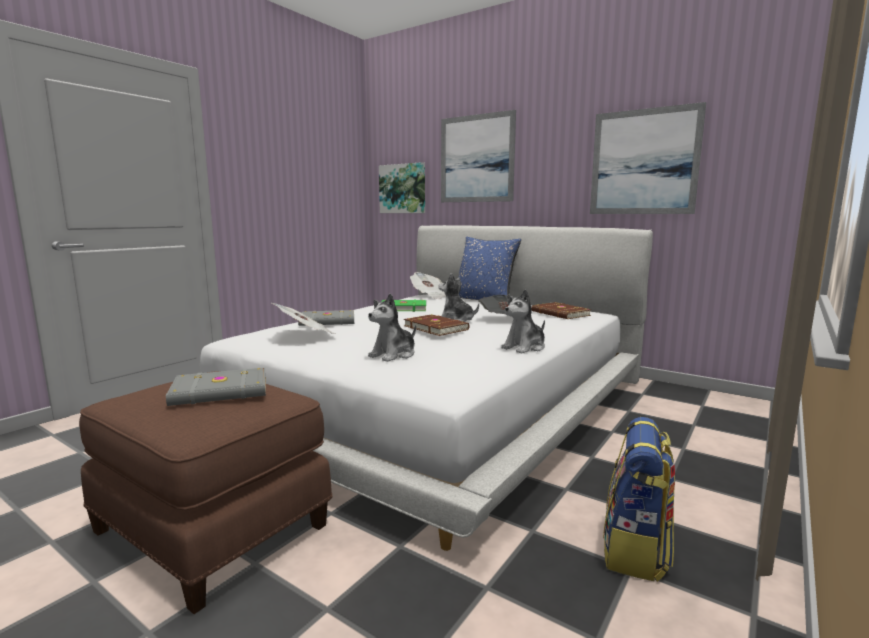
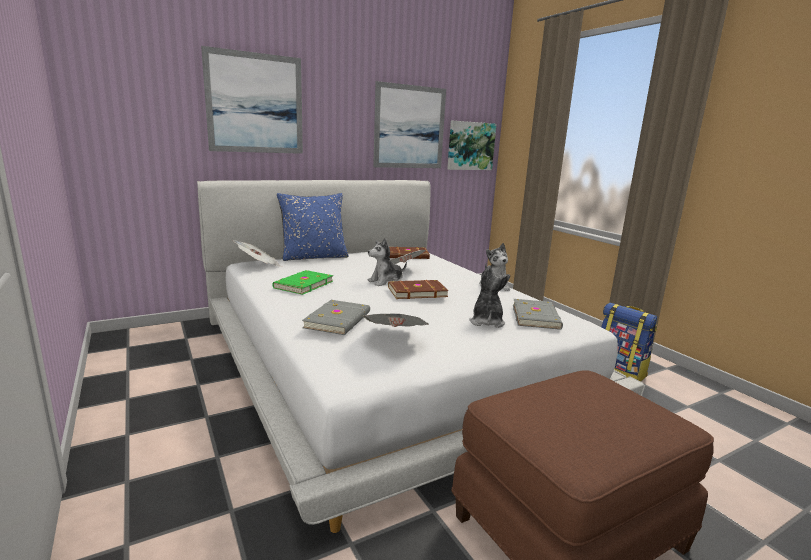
camera: 65 degrees left, 5 degrees up
(221, 392) = (584, 399): grey book -> grey book (536, 317)
(394, 355) = (486, 322): plush toy -> plush toy turned 150 degrees counterclockwise
(403, 188) = (137, 129): picture -> picture (470, 146)

